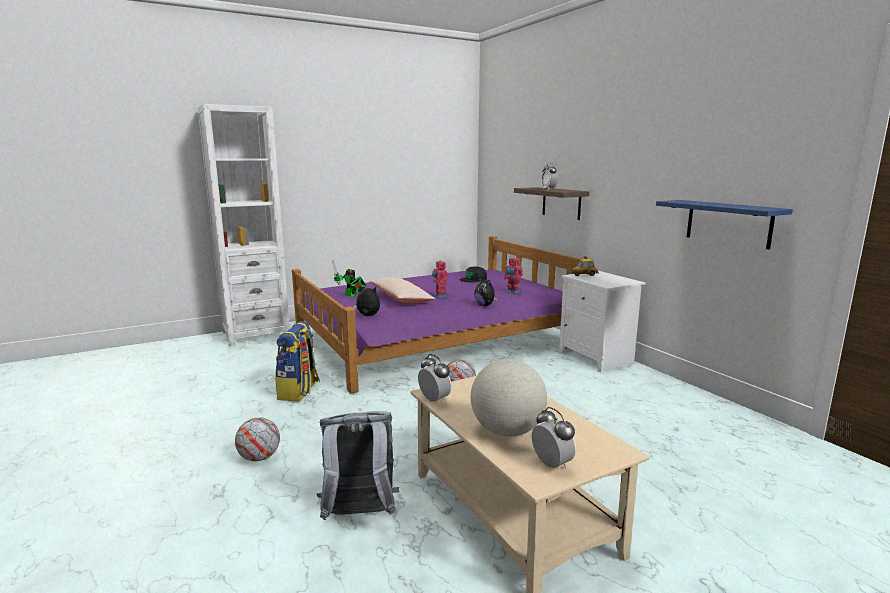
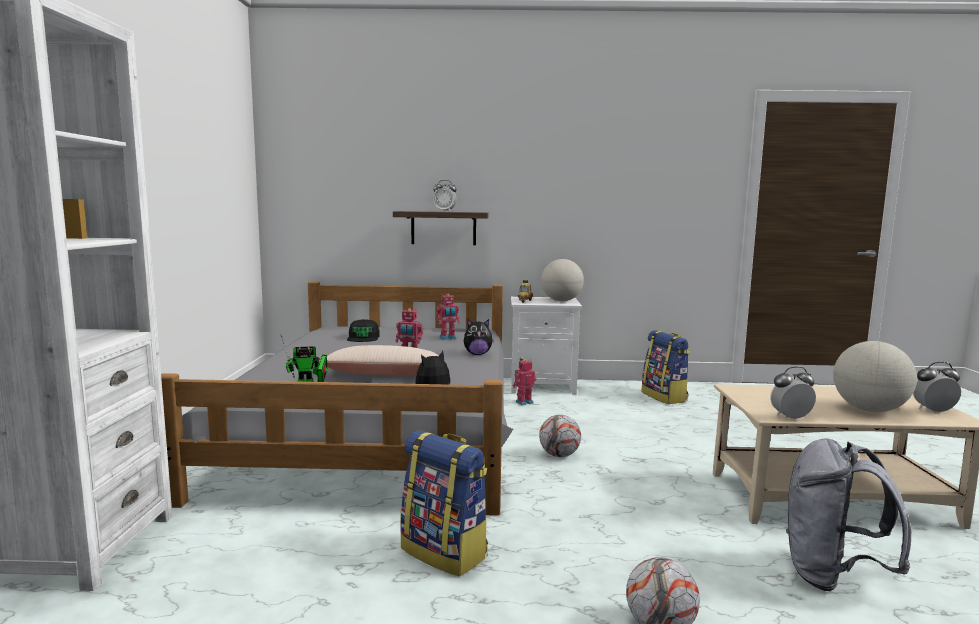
camera: 60 degrees left, 5 degrees down
(437, 338) = (380, 425): purple bed -> grey bed
(546, 360) = (523, 402): none -> toy robot
(613, 281) = (561, 301): none -> globe
(670, 406) = (665, 397): none -> backpack
(728, 223) = (654, 232): blue shelf -> none

